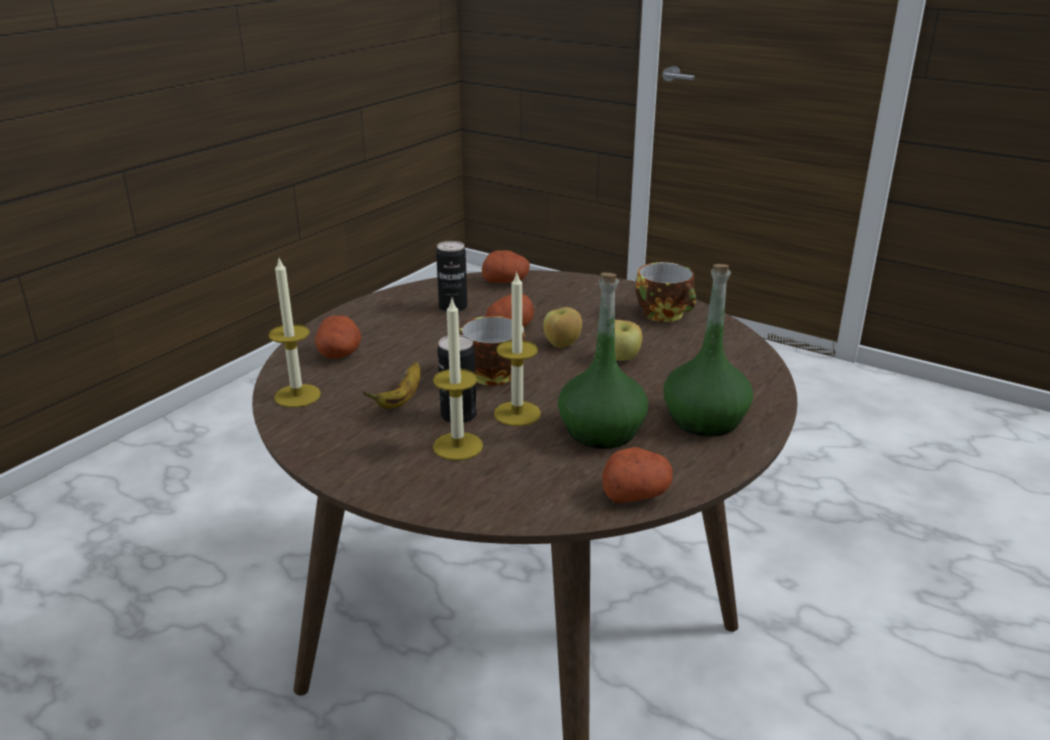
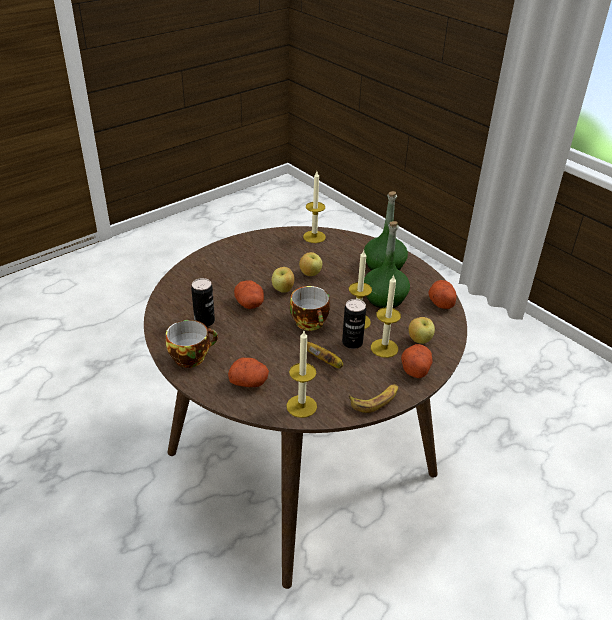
camera: 75 degrees left, 10 degrees up
(322, 452) = (375, 400): none -> banana
(497, 480) = (420, 340): none -> apple
(506, 281) = (175, 291): potato -> potato (415, 368)
(666, 314) = (263, 246): cup -> cup (191, 356)
(734, 347) = (314, 237): none -> candle

